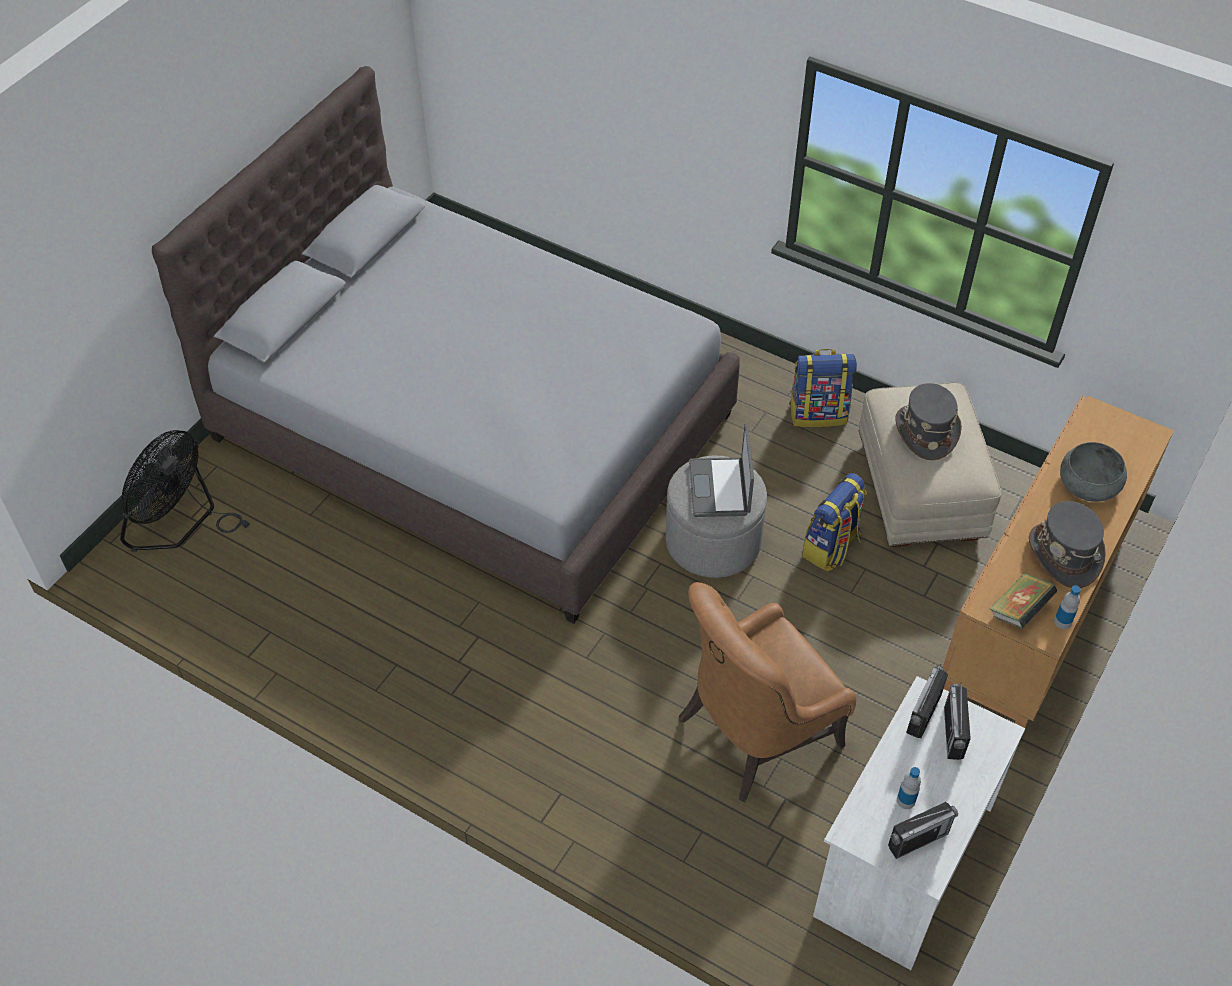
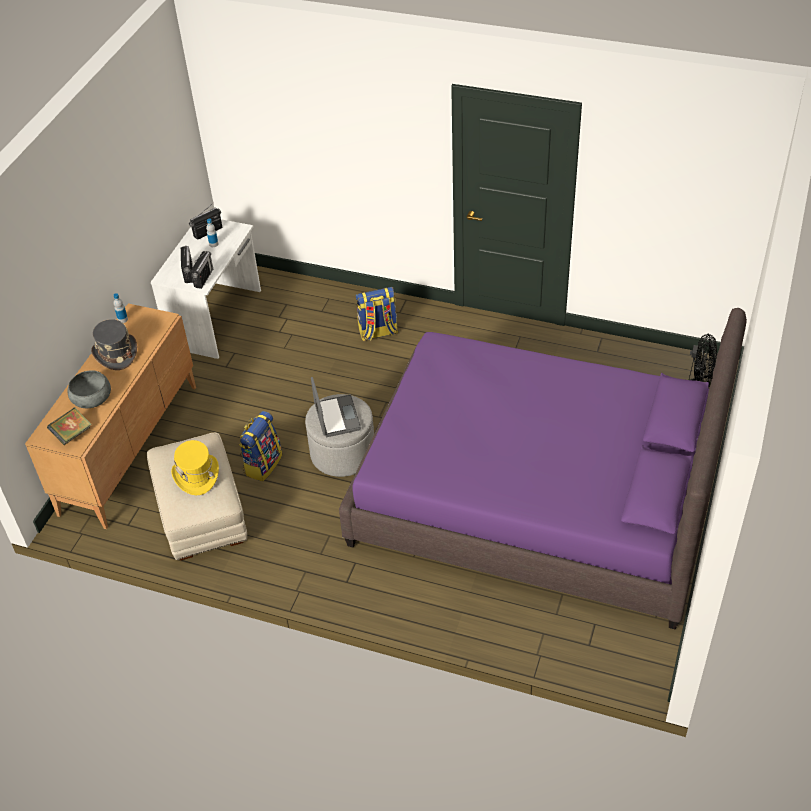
camera: 170 degrees right, 5 degrees down
(472, 426) = (536, 498): grey bed -> purple bed
(757, 731) = (299, 357): brown chair -> none
(818, 413) = (279, 561): backpack -> backpack (378, 332)
(925, 432) = (197, 475): grey hat -> yellow hat
(1019, 611) = (147, 320): book -> book (72, 434)

